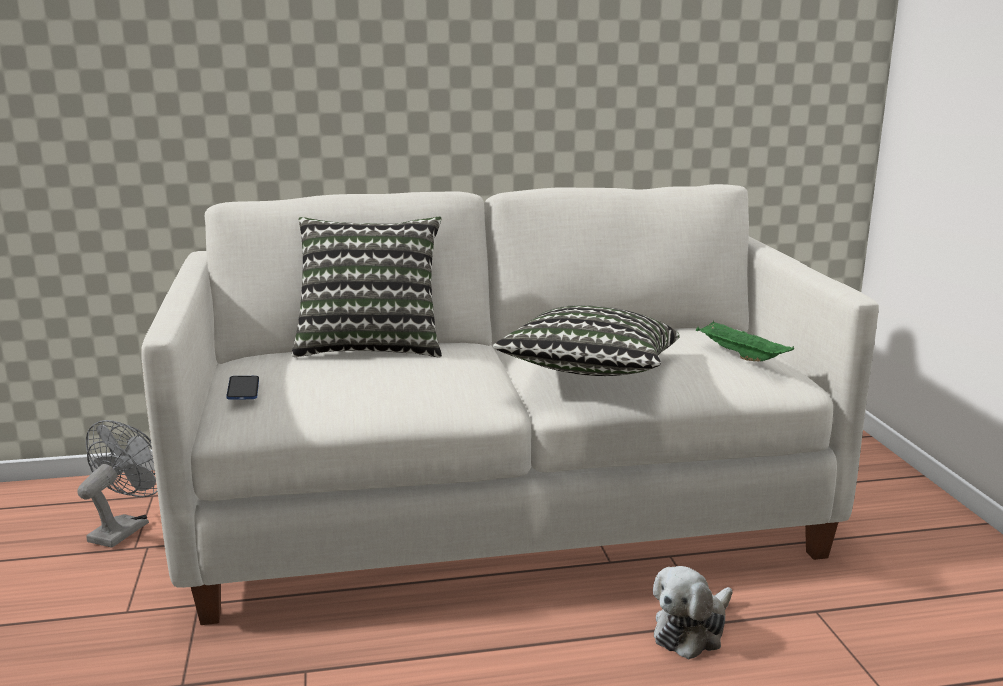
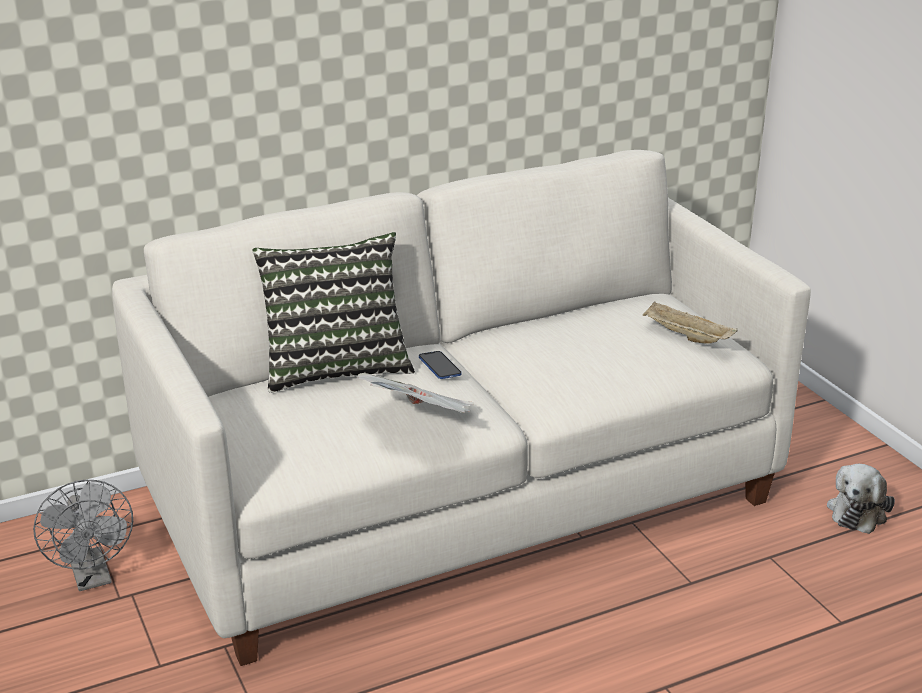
camera: 15 degrees left, 10 degrees up
(124, 528) = (93, 578): grey fan -> grey fan turned 150 degrees clockwise
(243, 389) = (254, 443): phone -> phone (439, 366)
(417, 389) = (420, 420): none -> newspaper
(590, 373) = (563, 377): pillow -> none
(692, 630) = (676, 593): plush toy -> plush toy (858, 511)
(739, 356) = (685, 337): green tray -> beige tray

